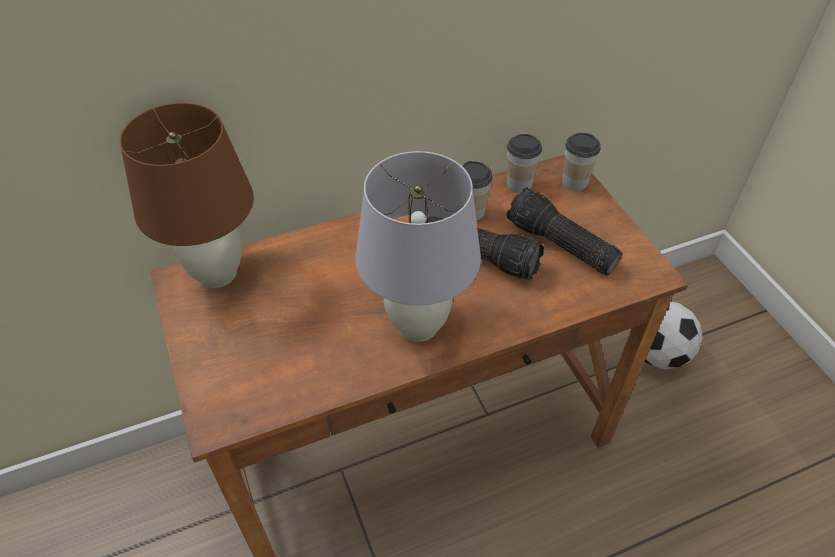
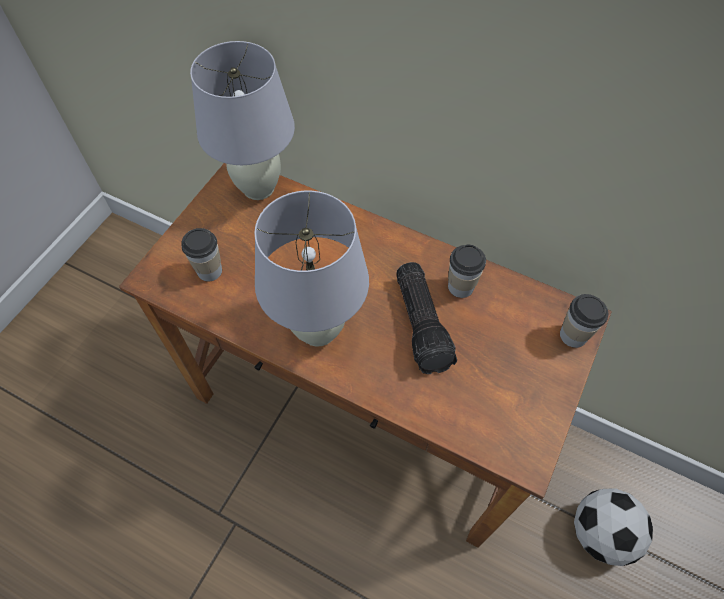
camera: 50 degrees right, 10 degrees up
(217, 273) = (259, 188): brown table lamp -> white table lamp
(519, 183) = (527, 297): cup -> cup (209, 270)
(559, 245) = (487, 370): flashlight -> none

